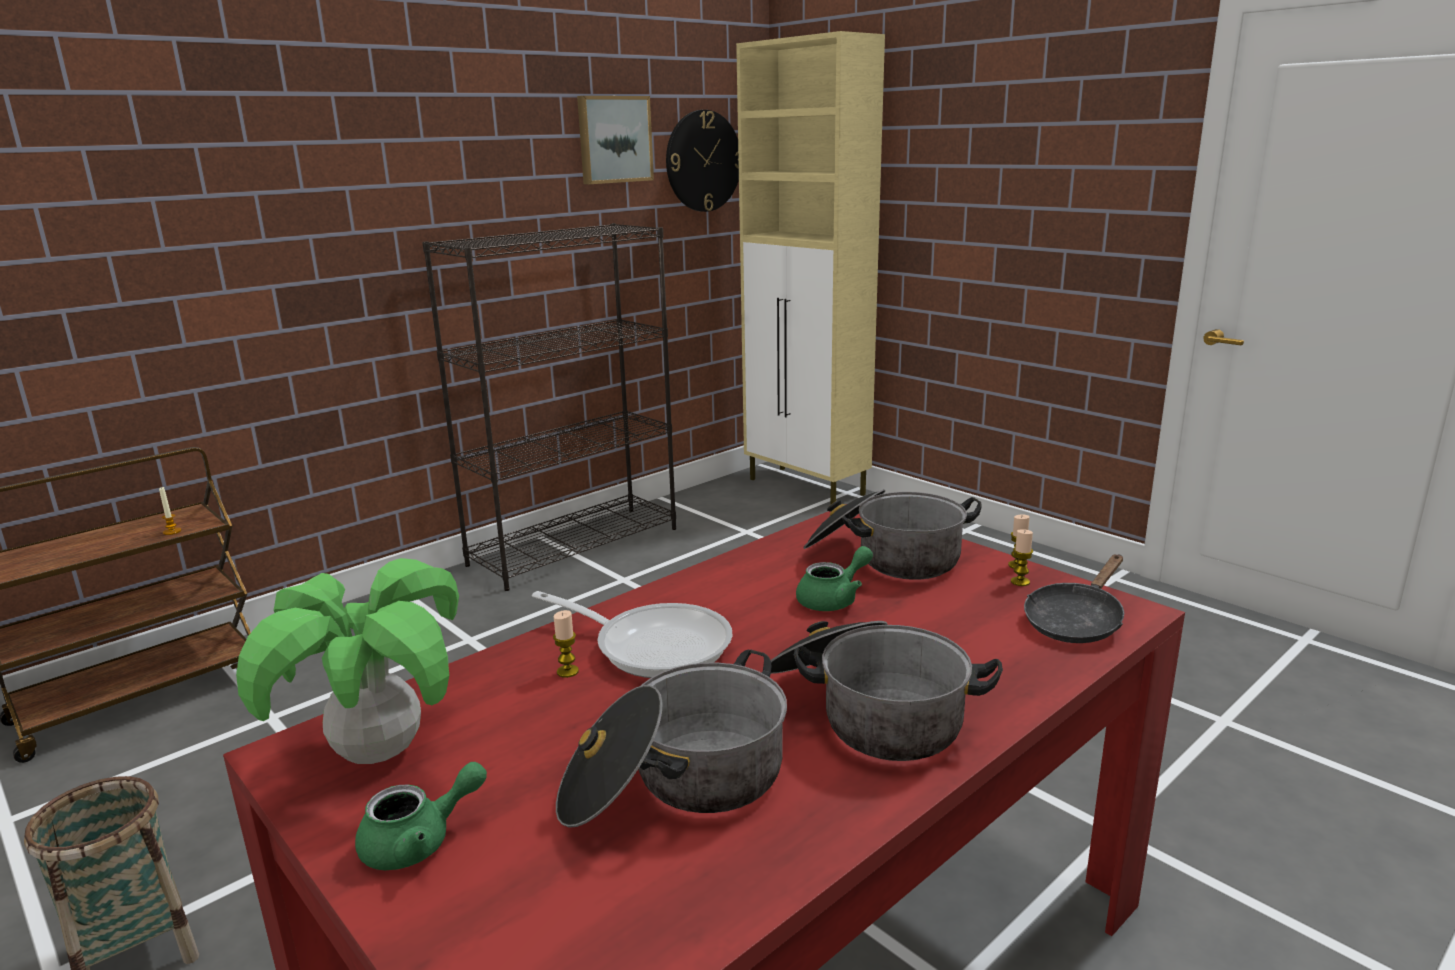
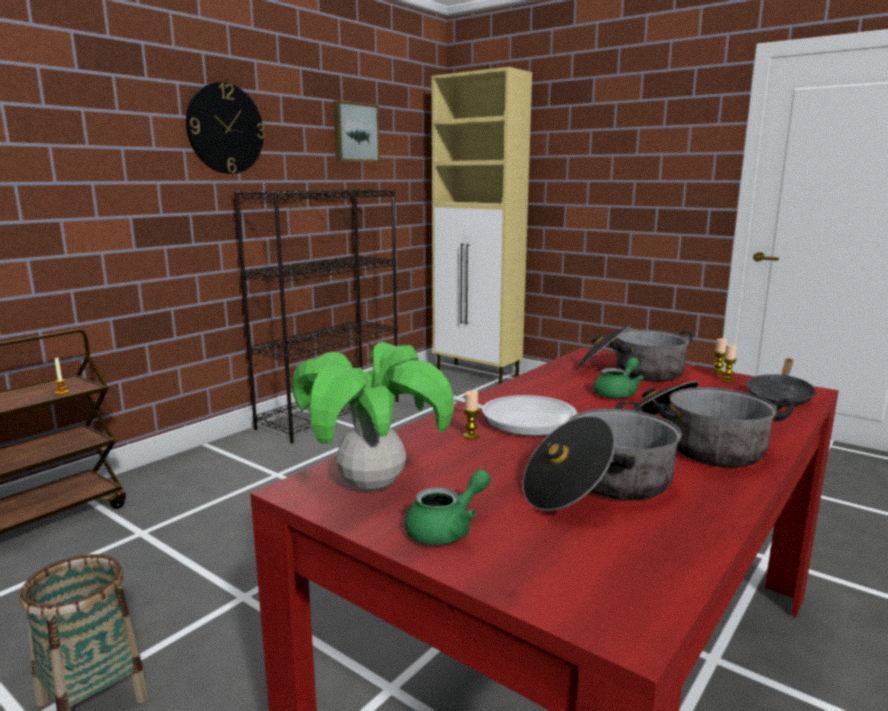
camera: 10 degrees left, 5 degrees down
(703, 161) = (408, 152): wall clock -> wall clock (225, 129)

